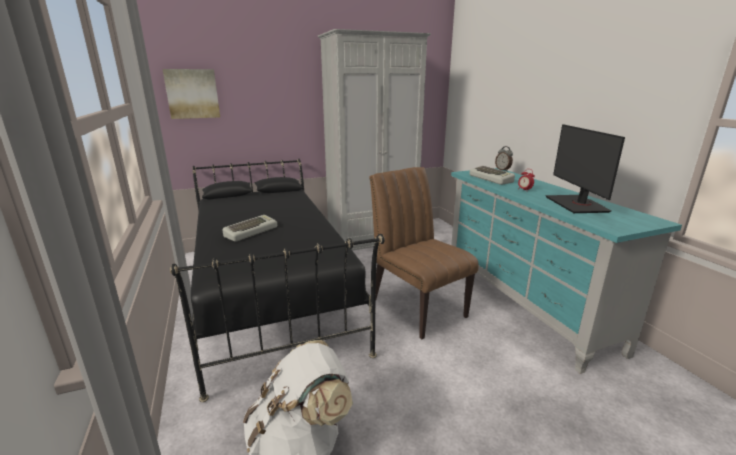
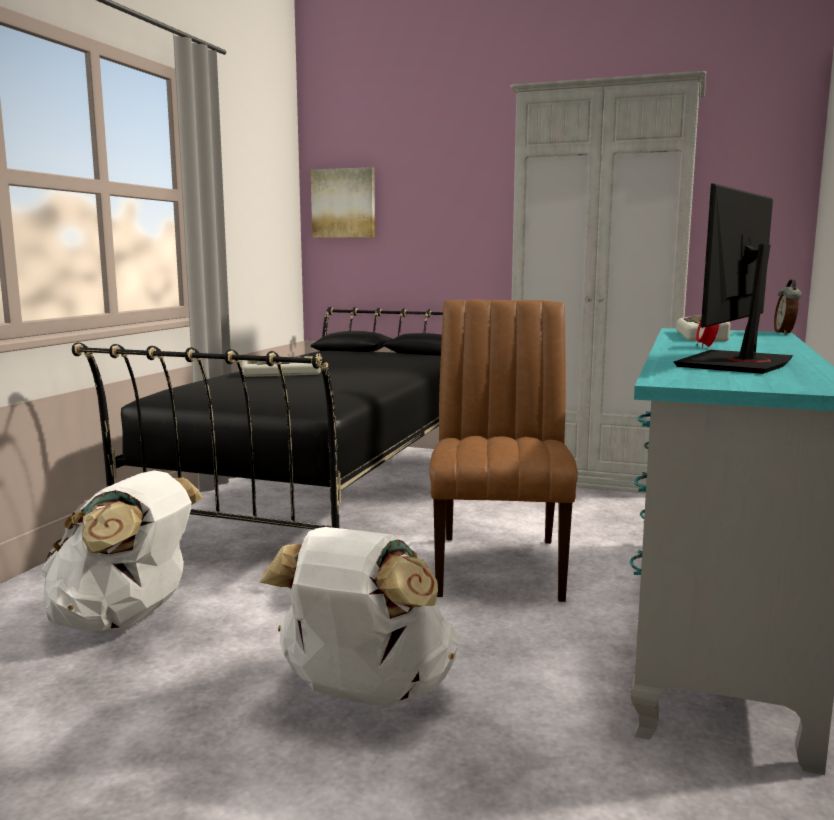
camera: 40 degrees right, 10 degrees down
(483, 415) = (364, 694): none -> white backpack

